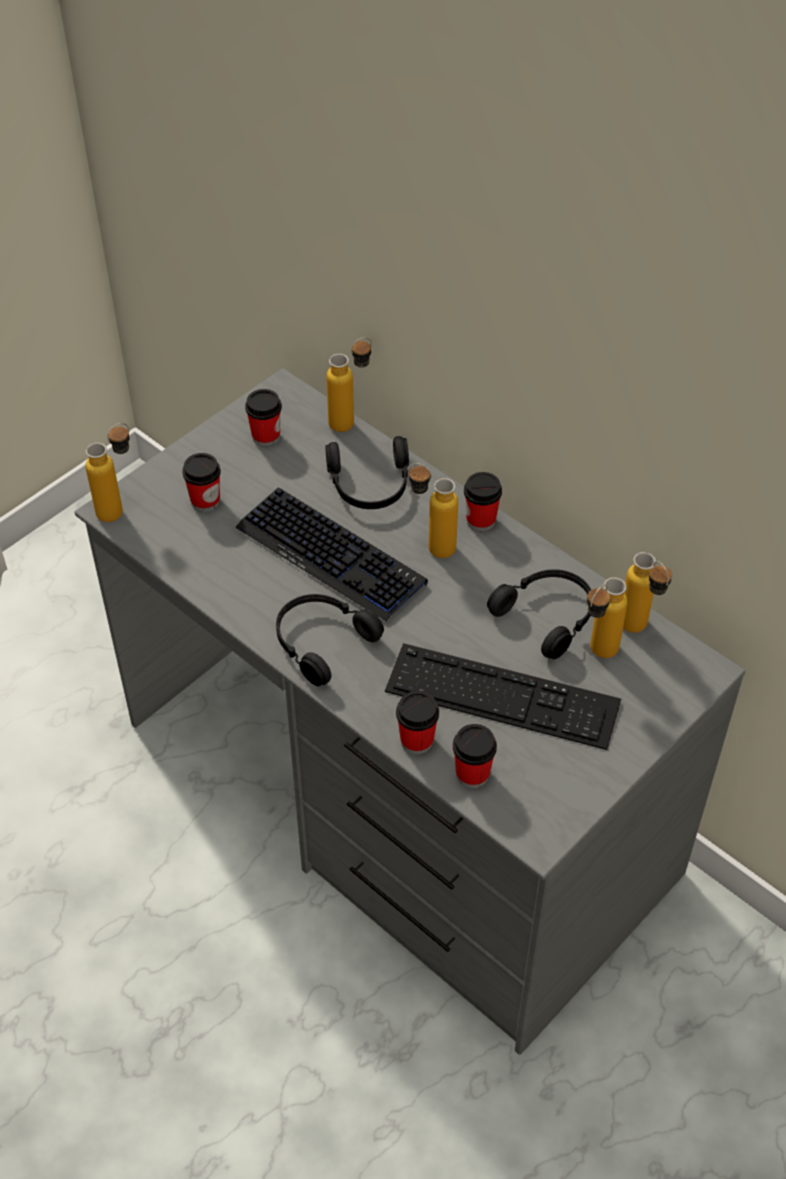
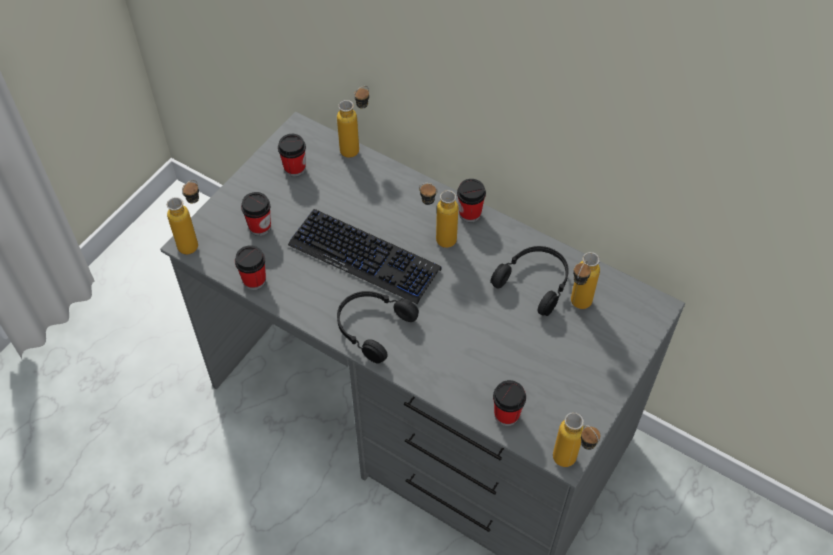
camera: 10 degrees left, 5 degrees up
(370, 485) = (381, 197): black headphones -> none
(417, 740) = (460, 395): cup -> cup (254, 280)
(502, 696) = (515, 350): keyboard -> none
(639, 631) = (603, 284): bottle -> bottle (571, 464)

